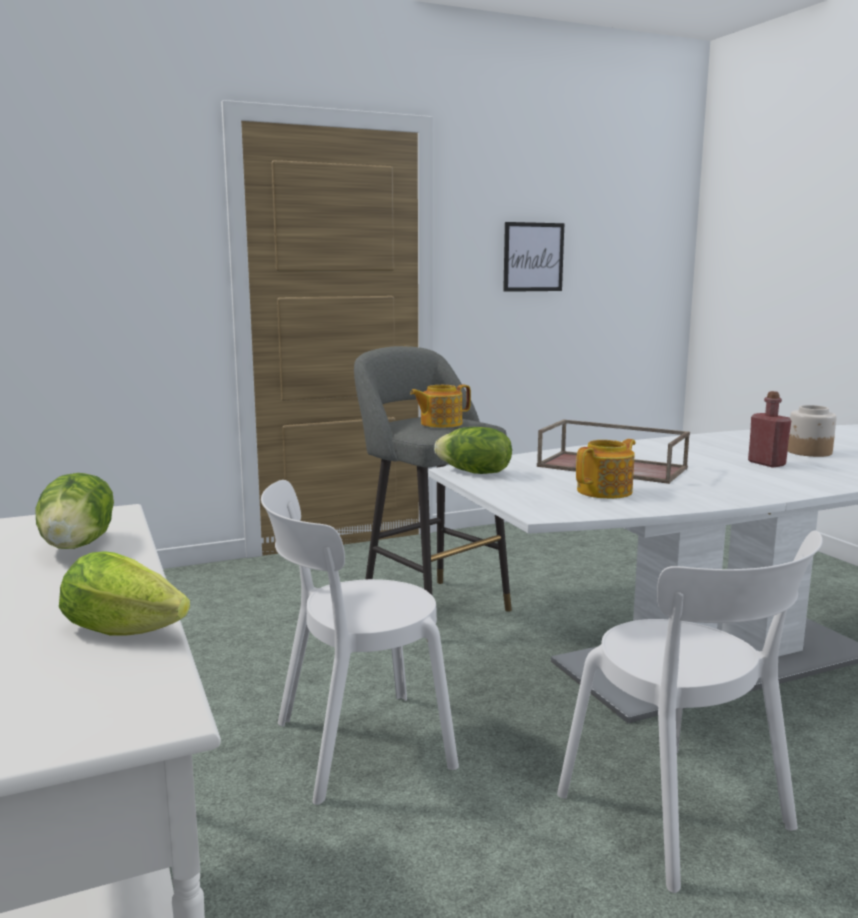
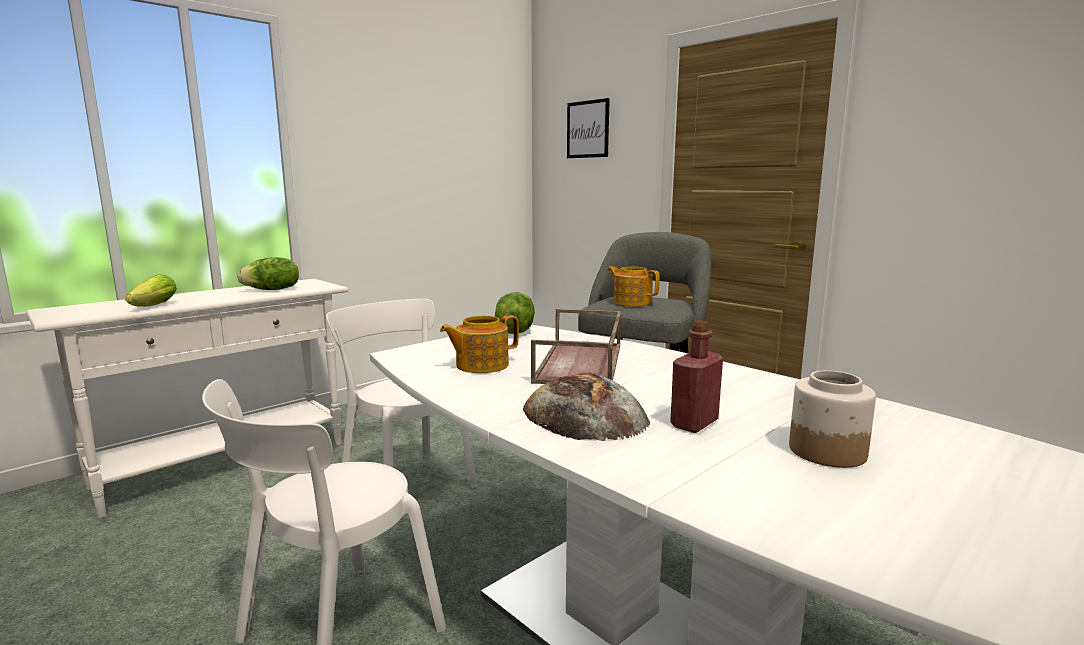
camera: 70 degrees right, 0 degrees up
(533, 257) = (993, 144): picture -> picture (587, 129)
(606, 491) = (480, 365): teapot -> teapot turned 120 degrees clockwise
(751, 480) = (584, 415): none -> bread

